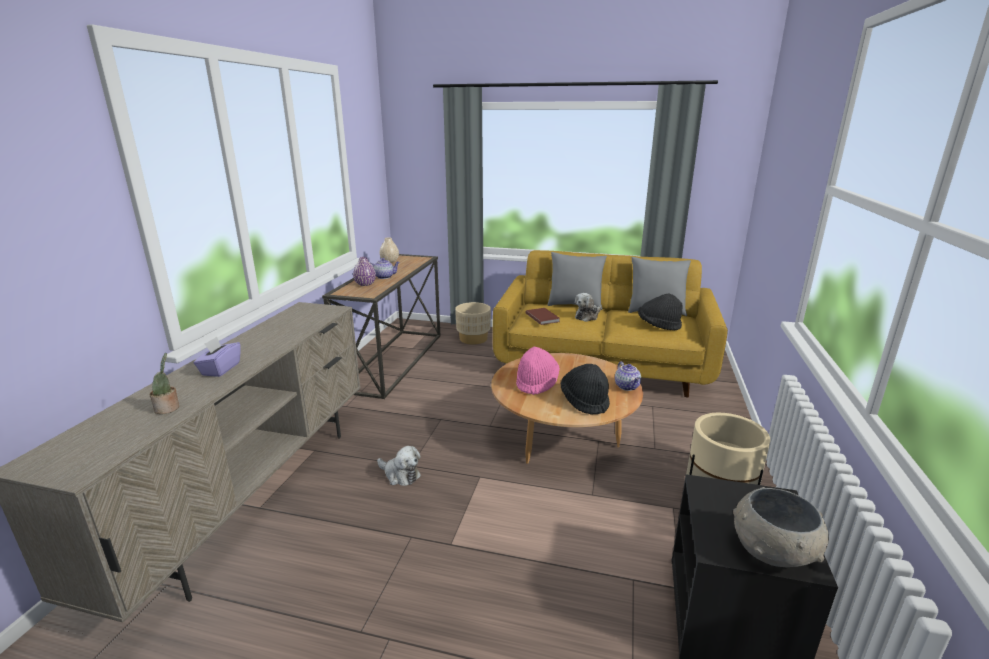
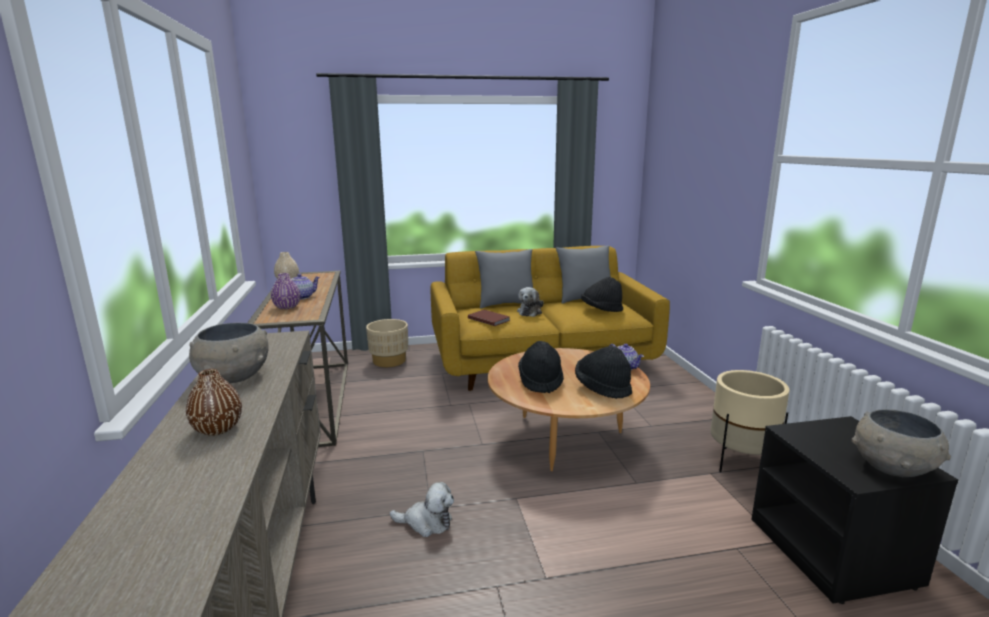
camera: 25 degrees left, 5 degrees down
(168, 408) = (200, 494): potted plant -> none
(220, 369) = (218, 429): purple tissue box -> brown vase
(268, 334) = (234, 377): none -> grey bowl
(537, 383) = (540, 381): pink hat -> black hat

